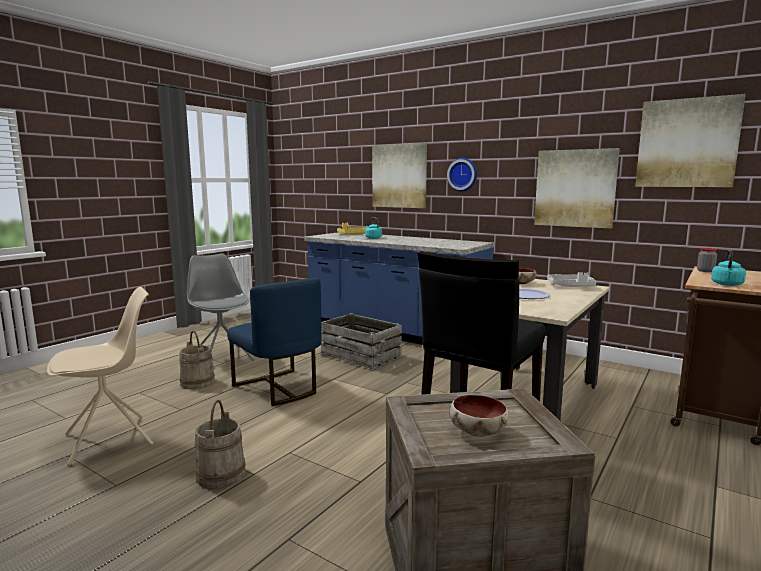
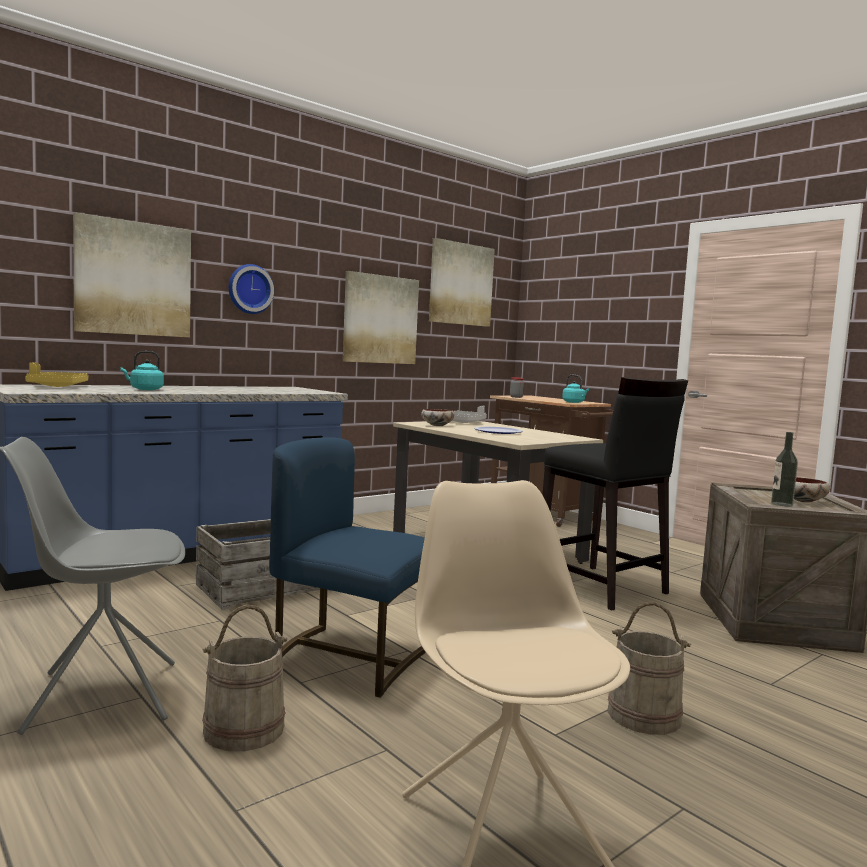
camera: 75 degrees left, 5 degrees down
(278, 388) = (352, 655): blue chair -> blue chair turned 135 degrees counterclockwise
(434, 417) = (781, 504): none -> bottle

